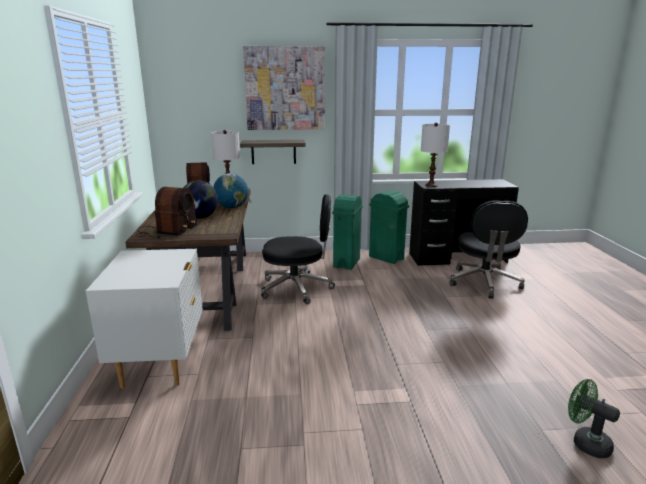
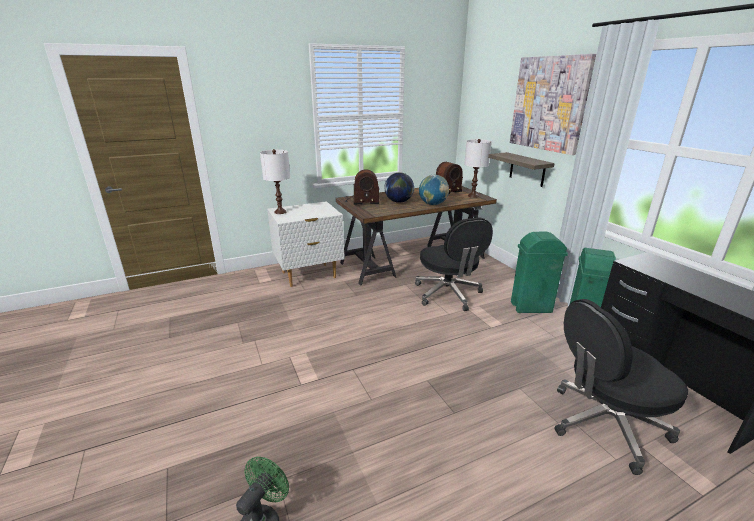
camera: 70 degrees right, 5 degrees up
(431, 185) = (640, 263): white table lamp -> white table lamp (280, 212)

